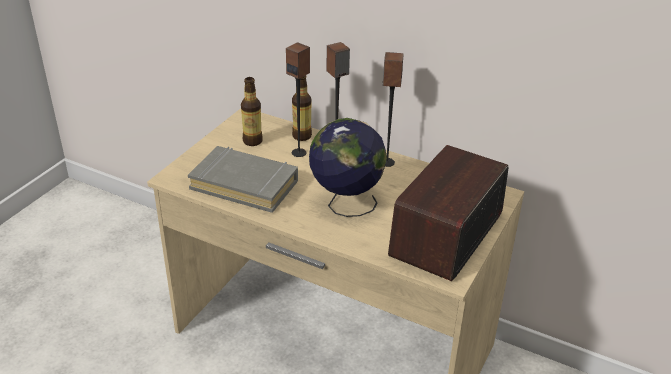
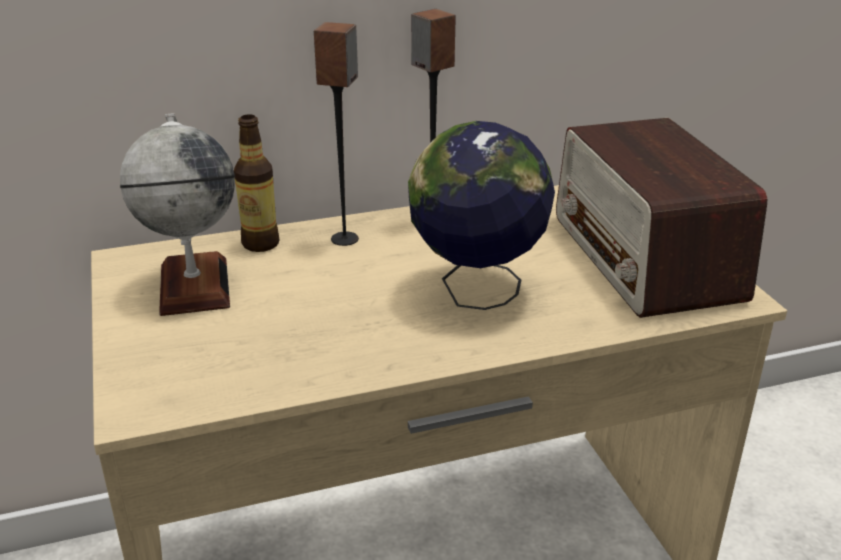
camera: 45 degrees left, 5 degrees down
(244, 184) = (287, 348): grey book -> none
(252, 141) = (194, 286): bottle -> globe
(299, 152) = (294, 265): speaker -> none

